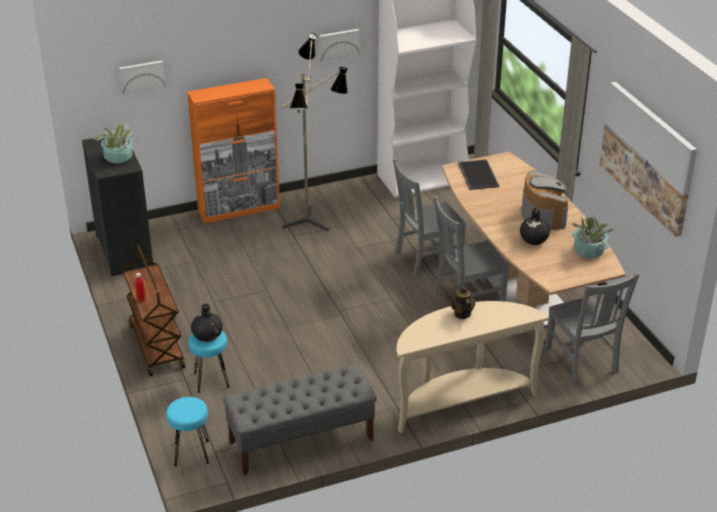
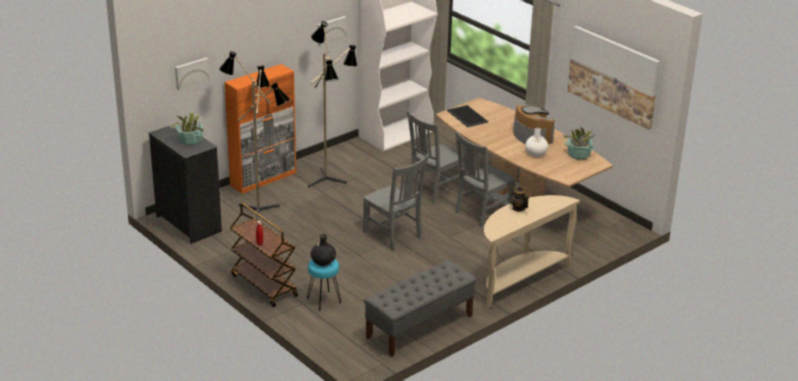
camera: 20 degrees left, 5 degrees down
(191, 453) = (341, 350): turquoise stool -> none
(212, 247) = (260, 209): none -> floor lamp
(533, 240) = (535, 153): black vase -> white vase
(582, 362) = (589, 239): grey chair -> grey chair (393, 235)

